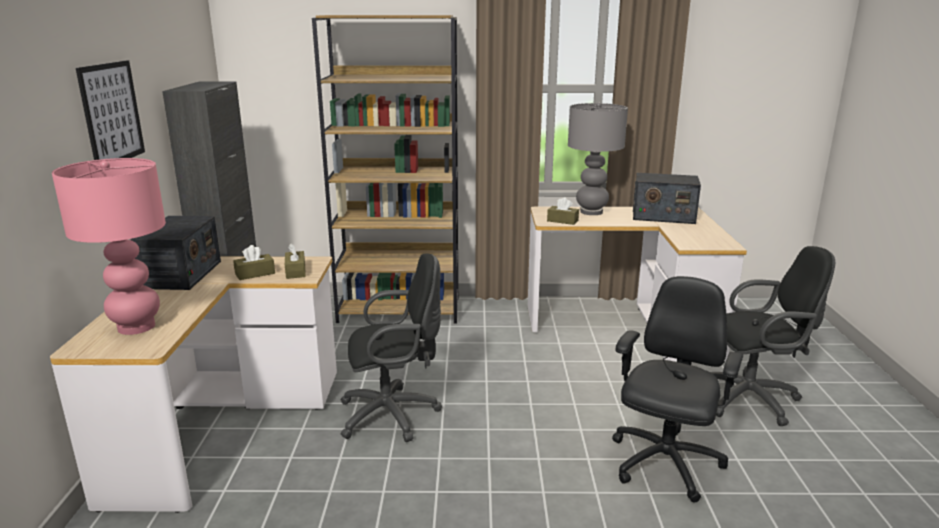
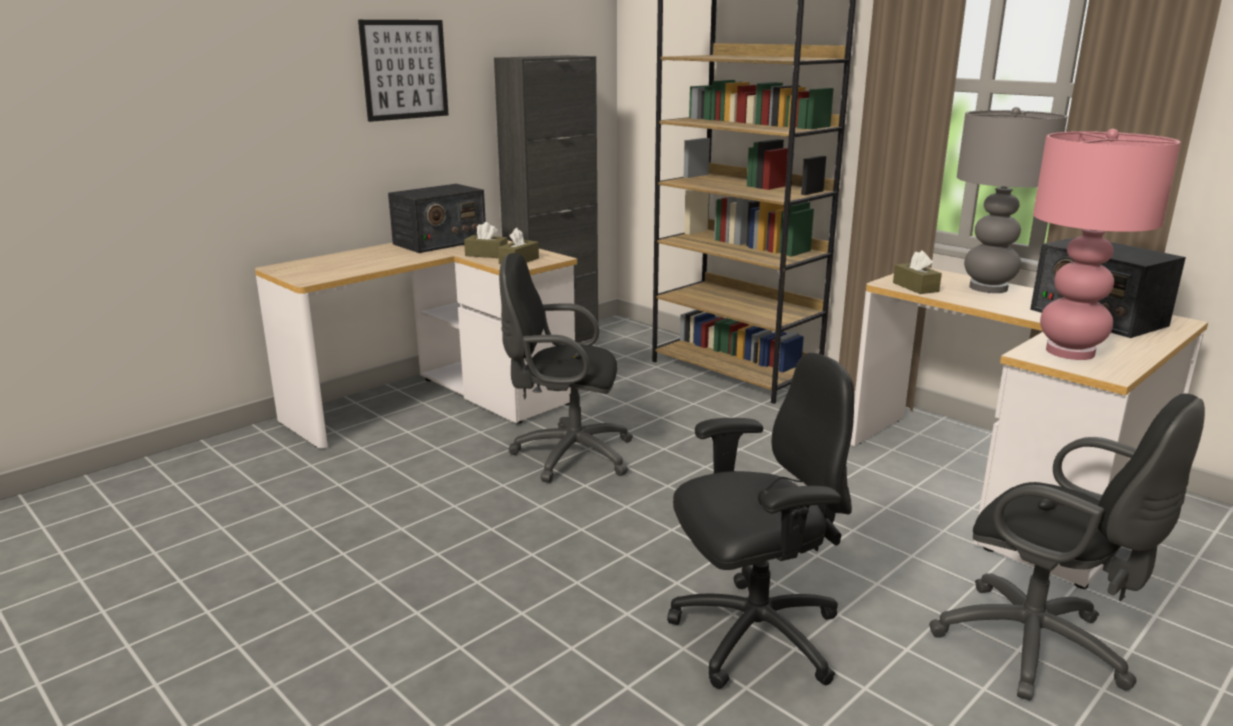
camera: 45 degrees right, 0 degrees up
(135, 327) = (332, 265): pink table lamp -> pink table lamp (1069, 352)
(394, 414) = (566, 455): black office chair -> black office chair turned 150 degrees clockwise

